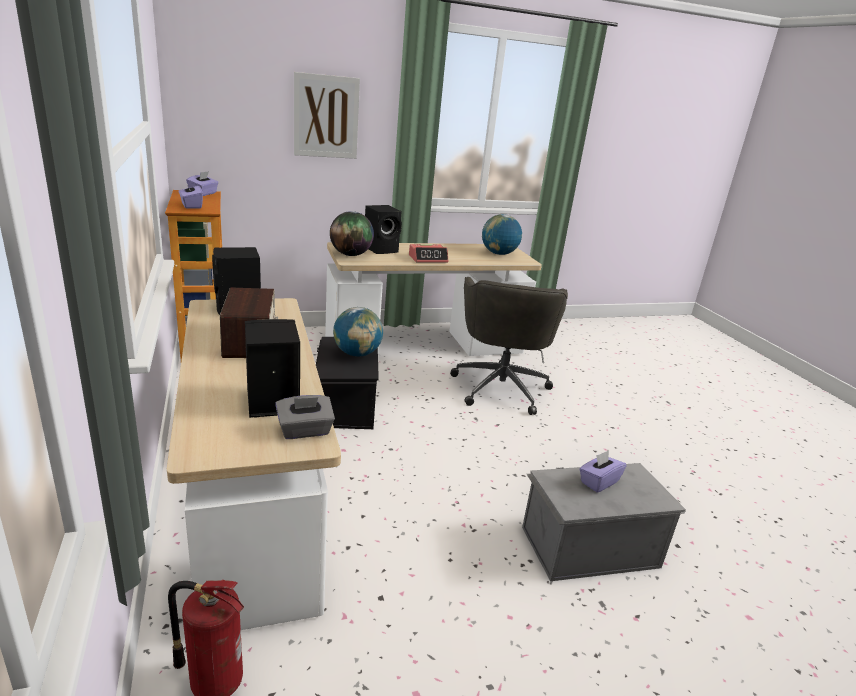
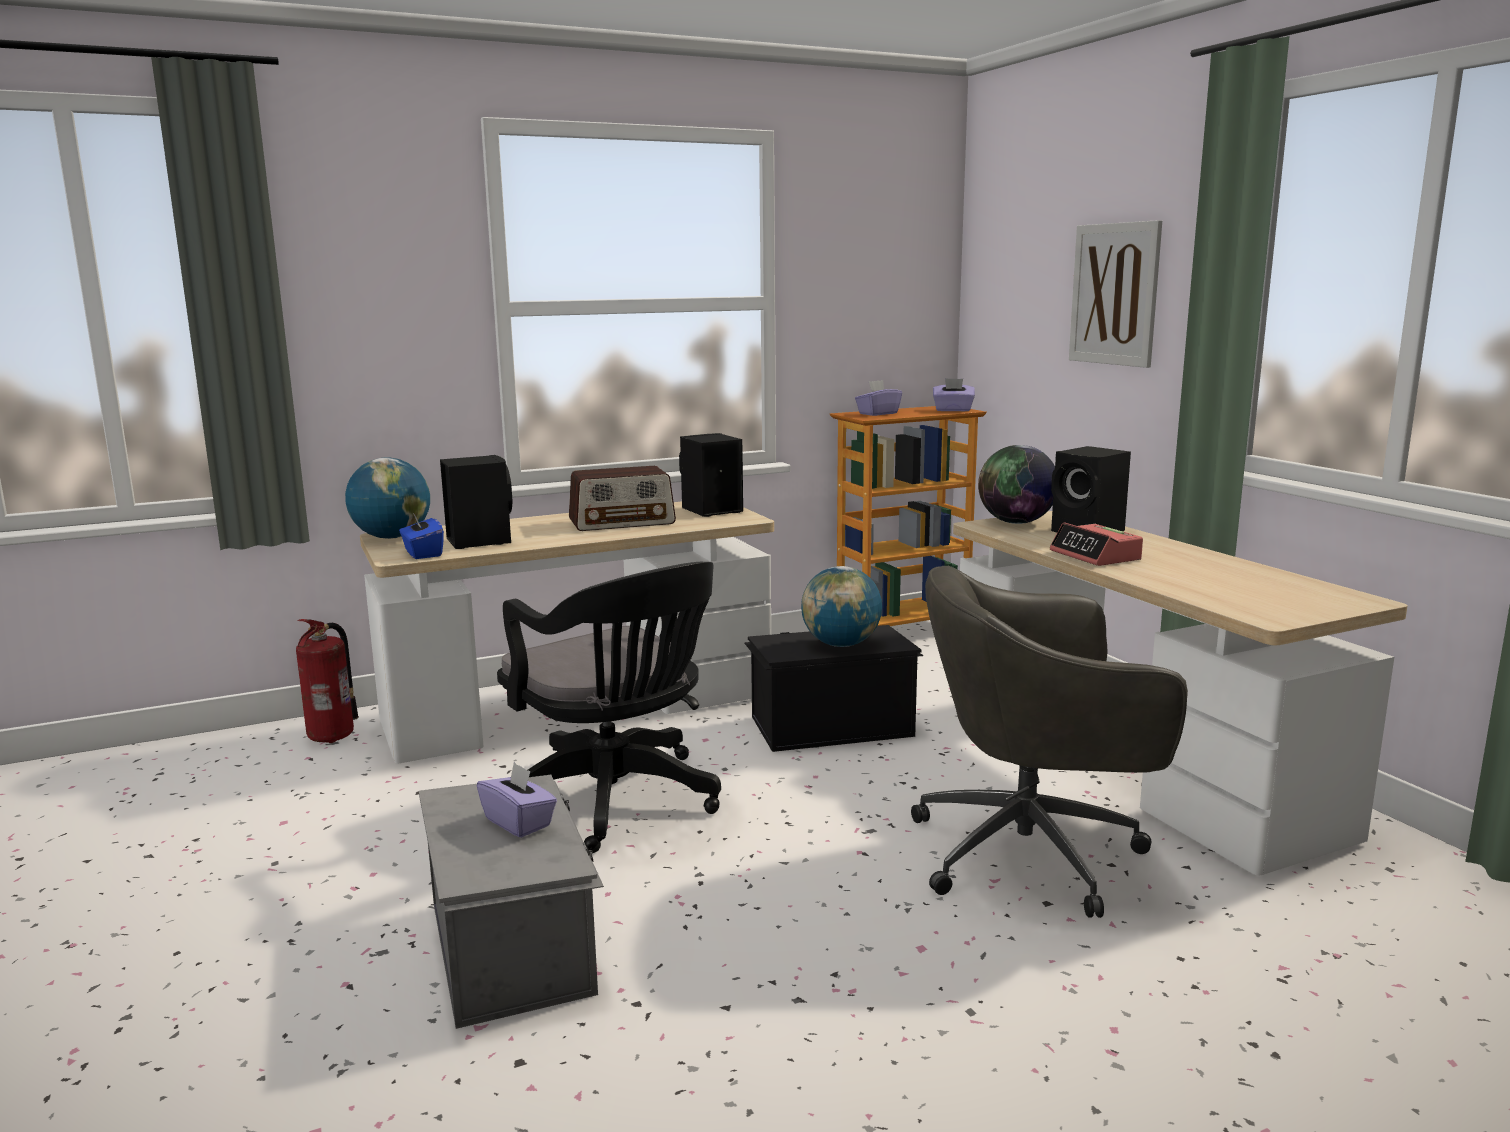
camera: 85 degrees right, 10 degrees down
(305, 431) = (422, 553): grey tissue box -> blue tissue box
(424, 495) = (617, 801): none -> black office chair
(498, 254) = (1271, 596): globe -> globe (392, 537)

